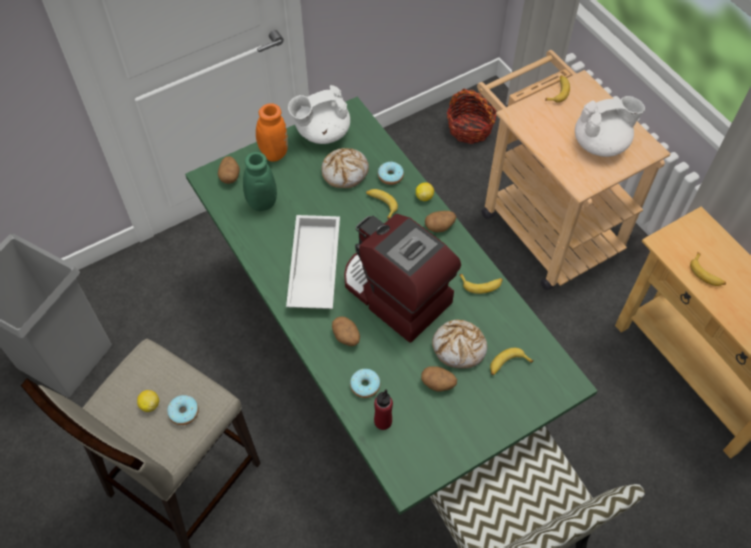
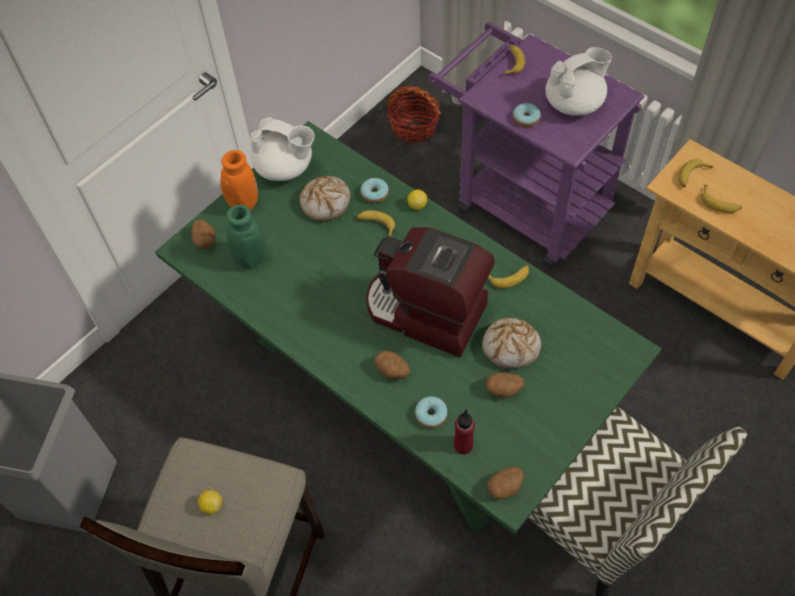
camera: 15 degrees left, 0 degrees up
(184, 412) = (252, 502): donut -> donut (526, 118)
(313, 267) = (330, 309): white tray -> none
(321, 132) = (285, 168): white teapot -> white teapot turned 120 degrees counterclockwise
(439, 226) = (444, 231): potato -> potato (505, 487)
(507, 365) = (565, 349): banana -> banana (691, 176)
(542, 222) = (521, 201): beige cart -> purple cart

